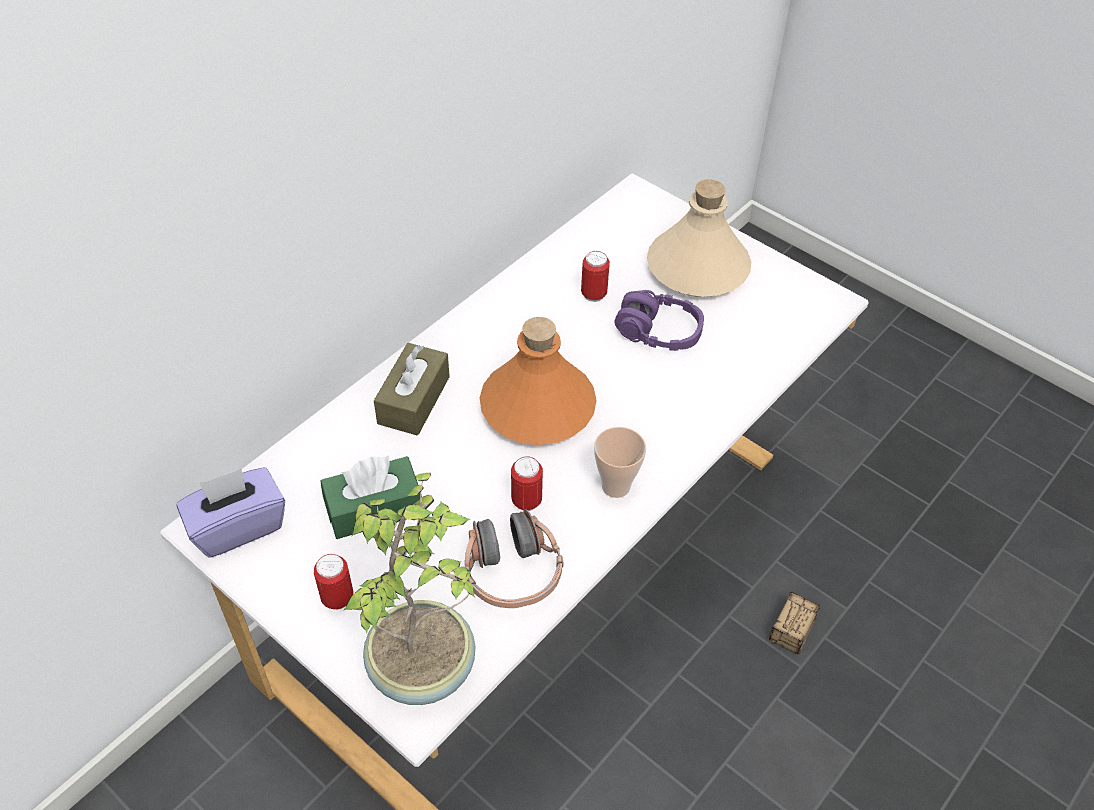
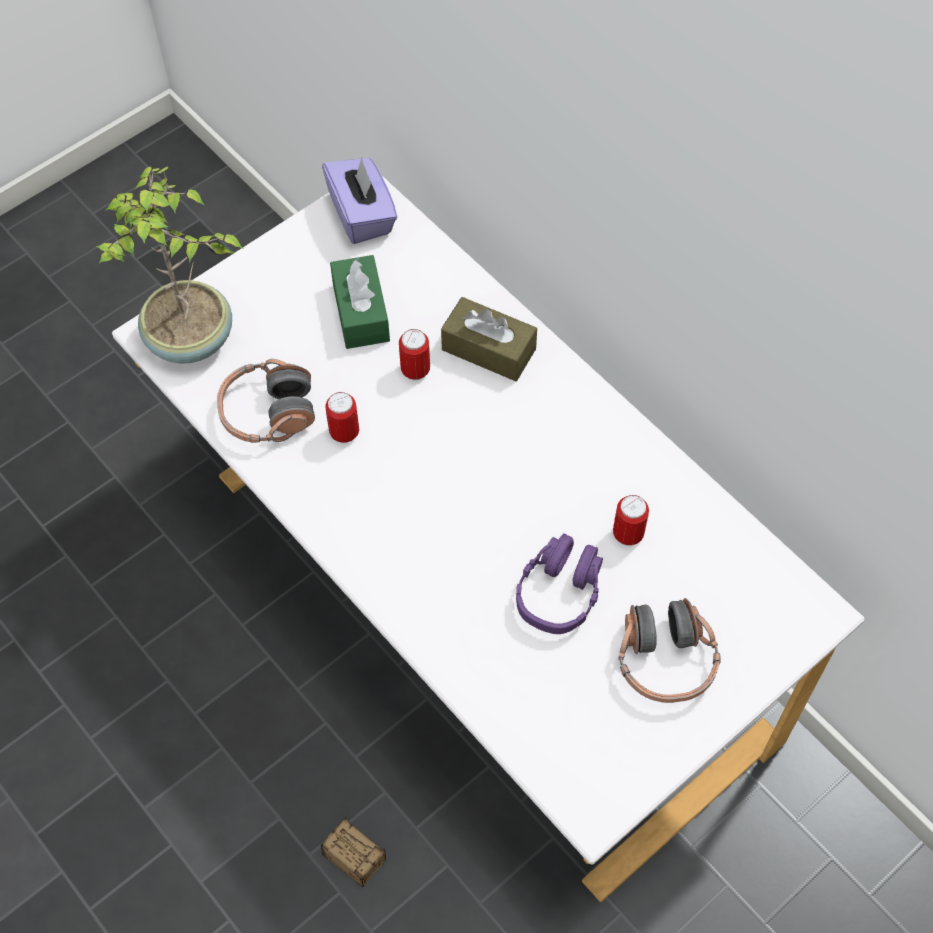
camera: 100 degrees right, 10 degrees up
(337, 598) = (272, 283): can -> can (415, 370)
(538, 407) = (462, 457): orange bottle -> none
(616, 486) = (347, 512): cup -> none
(698, 269) = (665, 660): beige bottle -> headphones

